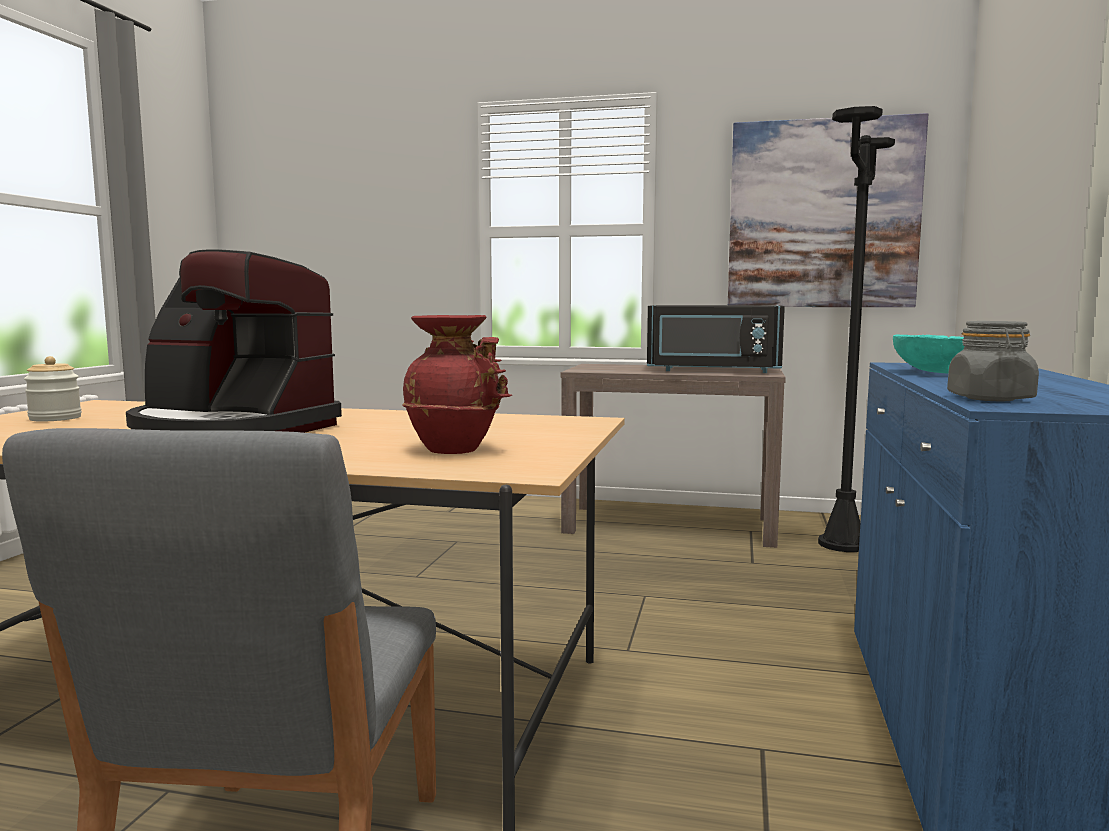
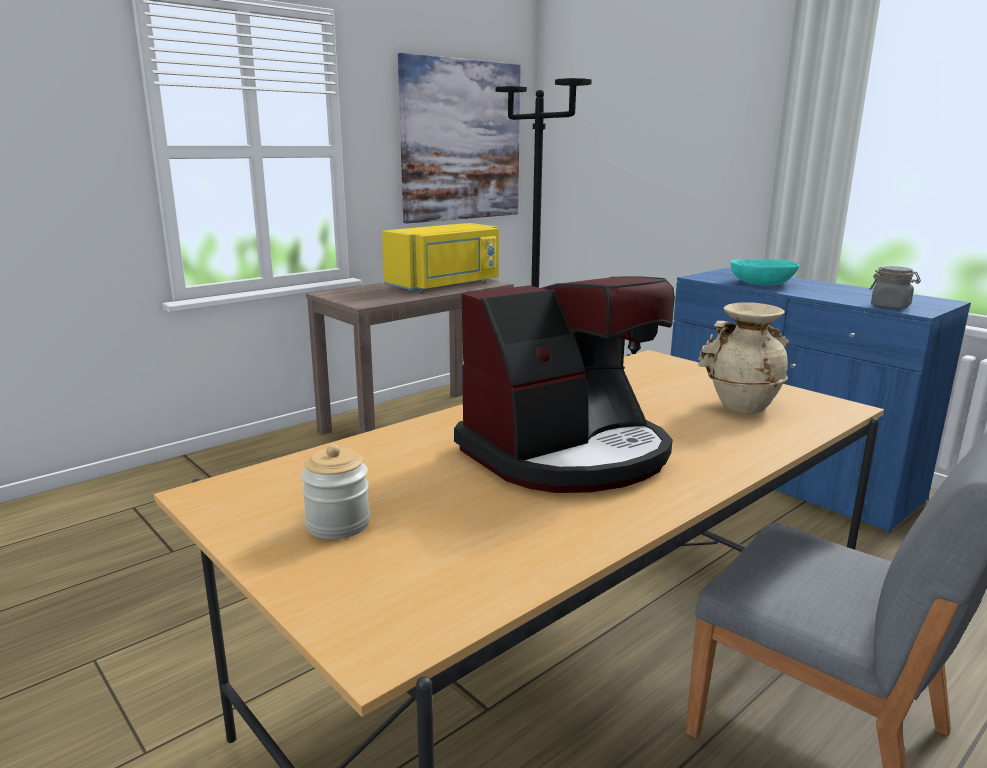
camera: 55 degrees left, 10 degrees up
(455, 448) = (741, 406): red vase -> beige vase
(713, 371) = (446, 285): black microwave -> yellow microwave

